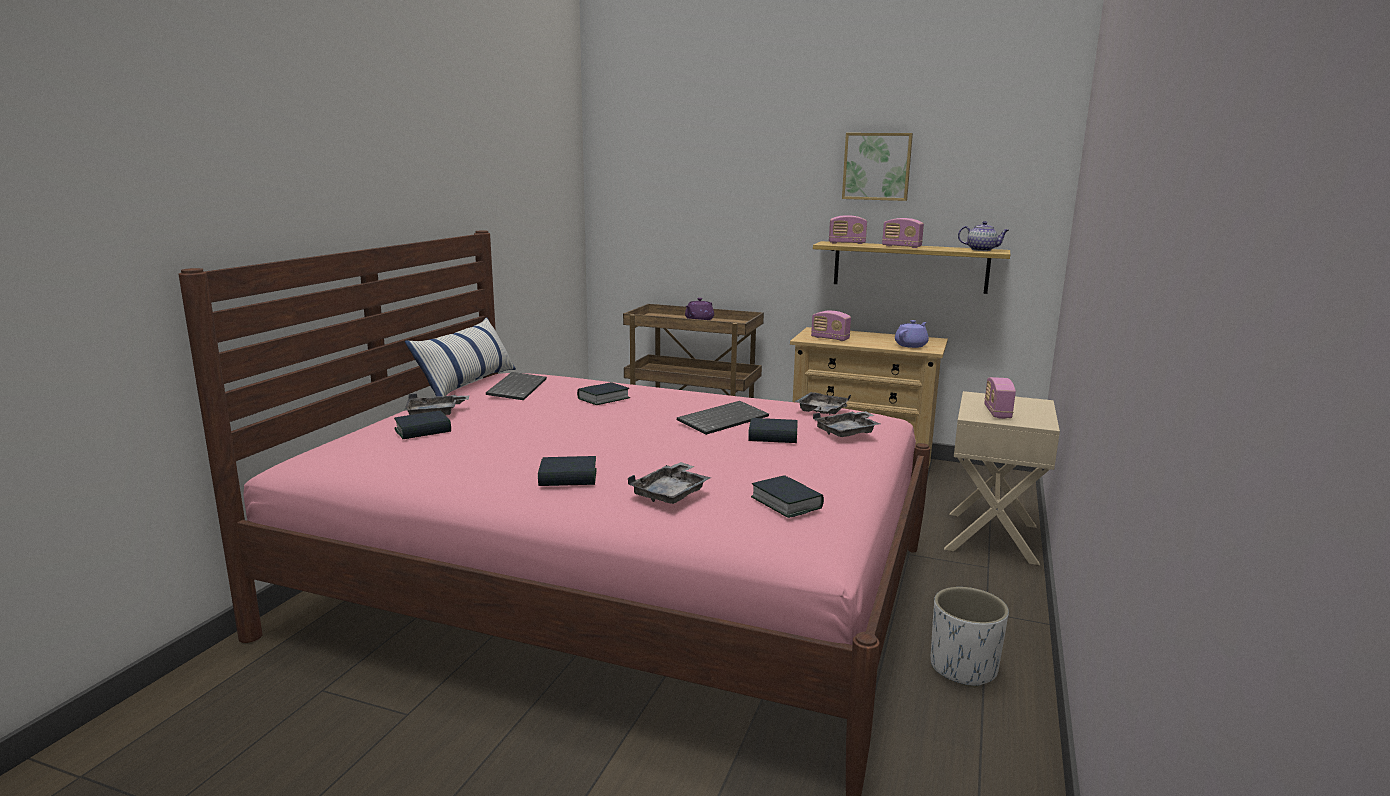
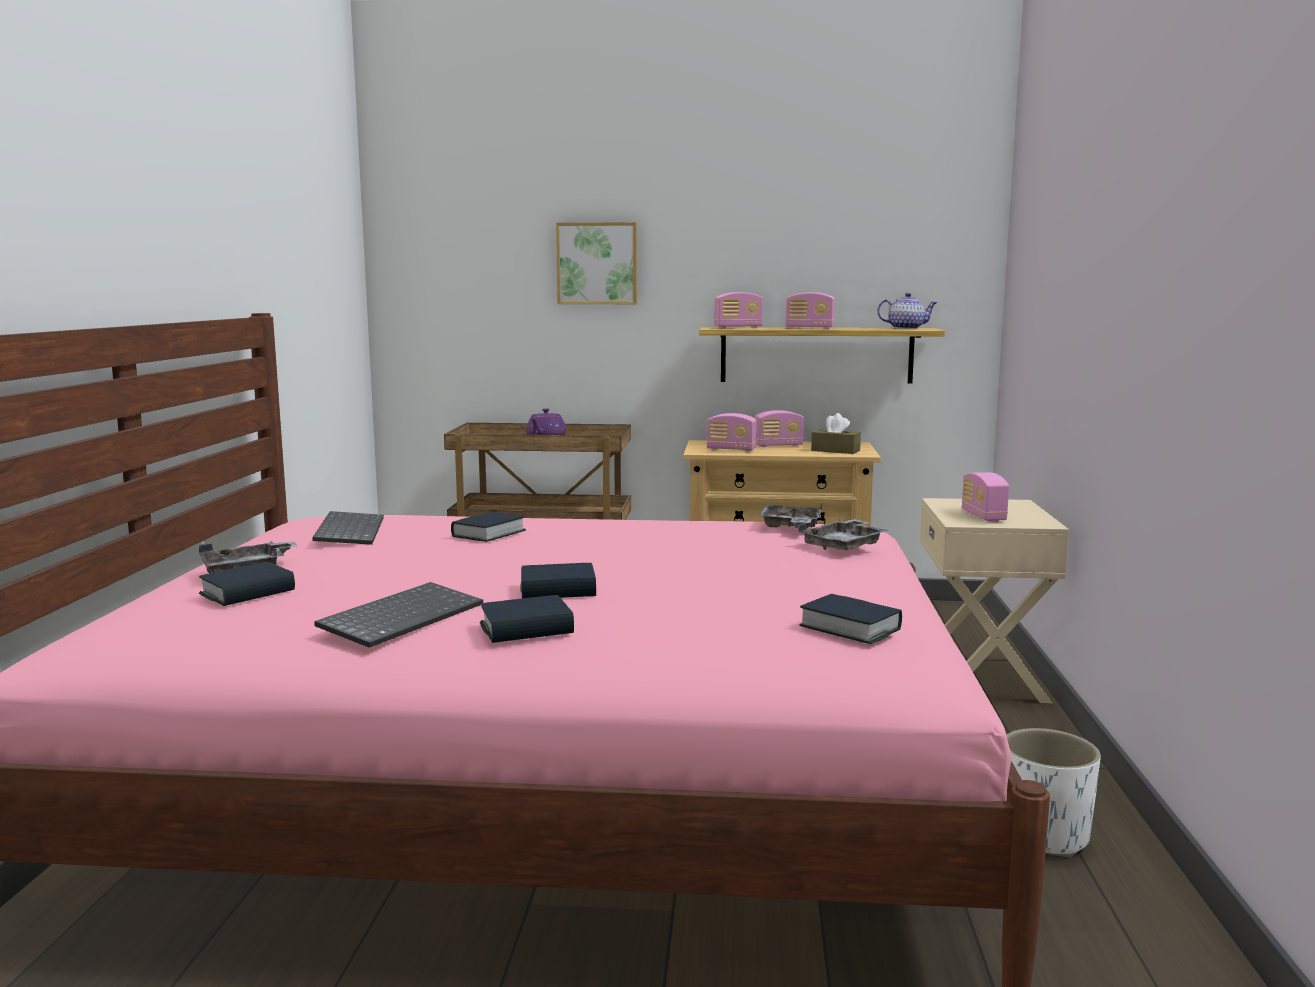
camera: 15 degrees left, 5 degrees down
(467, 383) = (263, 533): pillow -> none
(671, 493) = (690, 633): grey tray -> none
(723, 419) = (675, 544): keyboard -> keyboard (402, 617)
(773, 436) = (758, 558): book -> book (558, 590)
(870, 337) = (778, 445): none -> radio
(877, 166) = (768, 230): picture -> picture (597, 263)
(911, 345) = (835, 450): purple teapot -> brown tissue box

